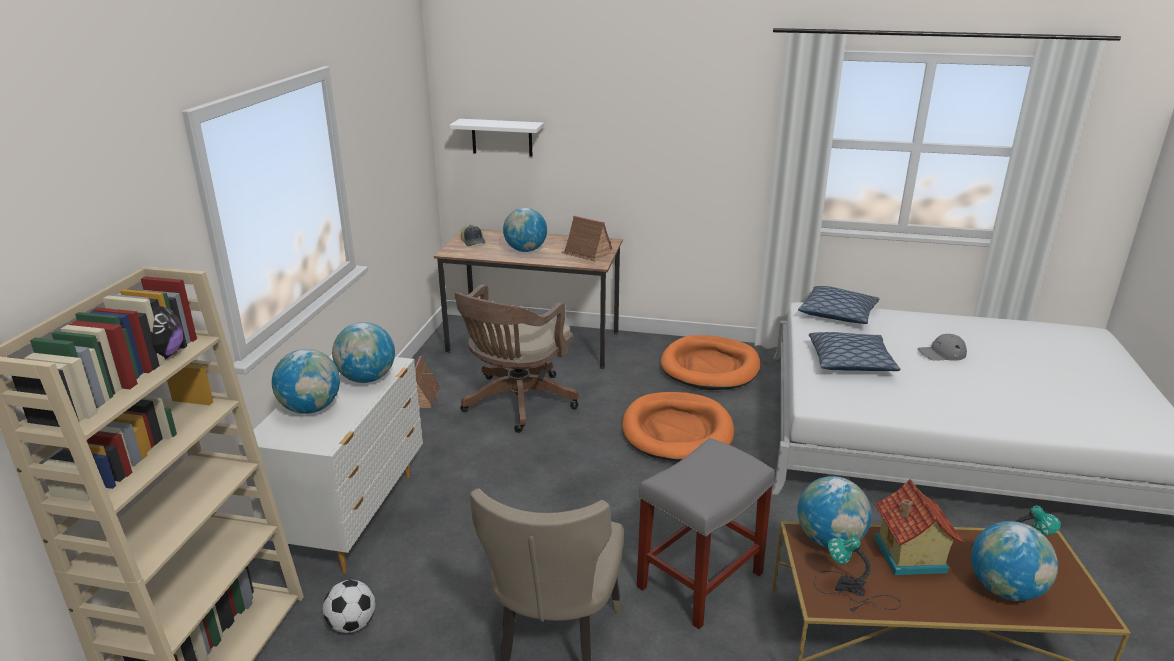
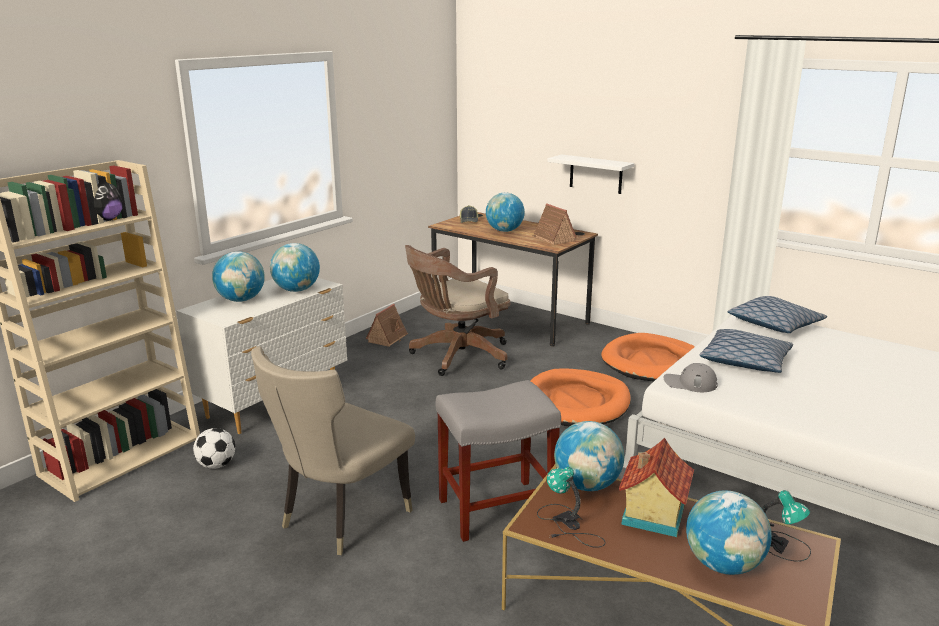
camera: 25 degrees right, 5 degrees down
(502, 137) = (507, 133): white shelf -> white shelf (596, 174)
(941, 353) = (854, 371): grey cap -> grey cap (690, 383)

